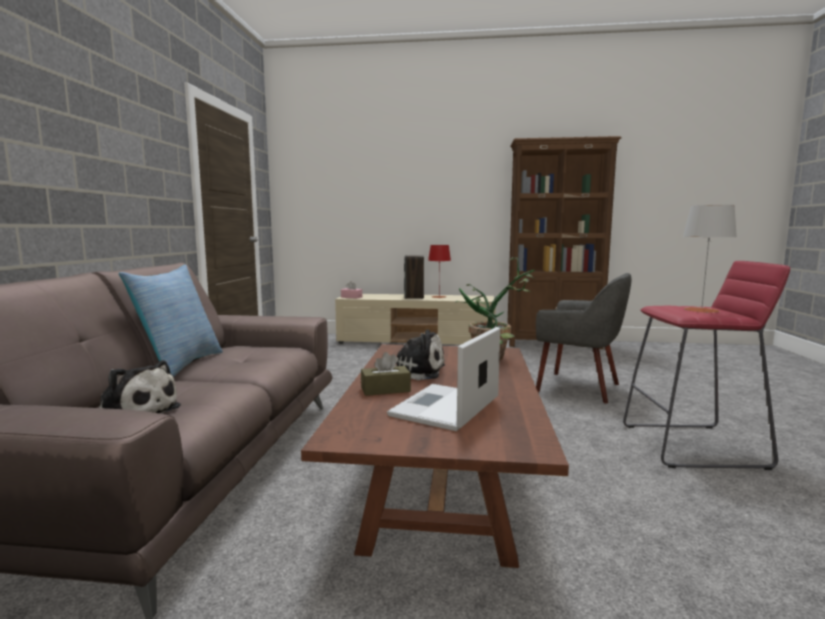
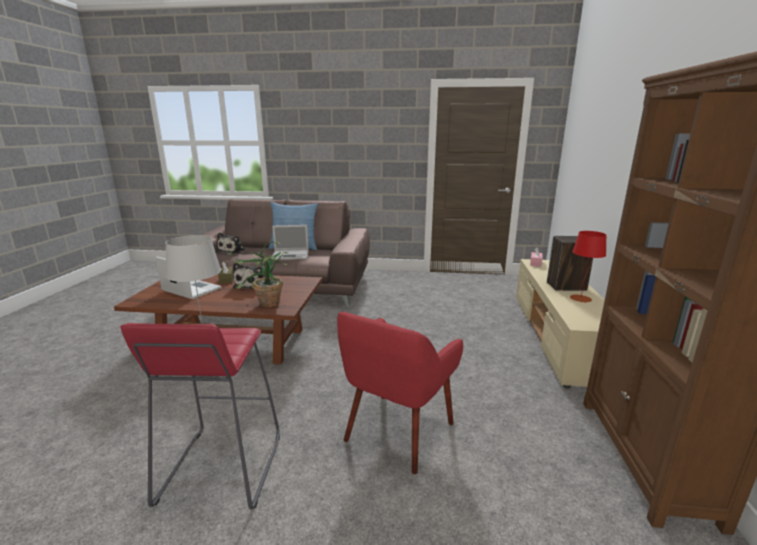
camera: 90 degrees right, 10 degrees up
(244, 363) = (291, 255): none -> laptop
(579, 387) = (397, 431): grey armchair -> red armchair

